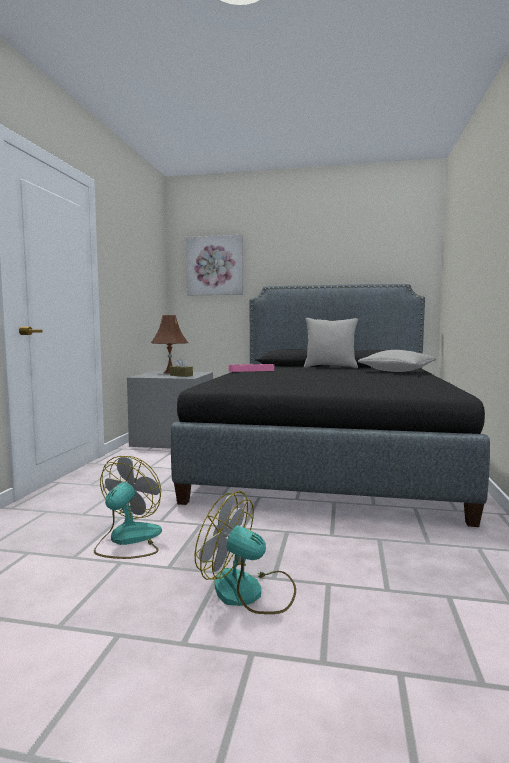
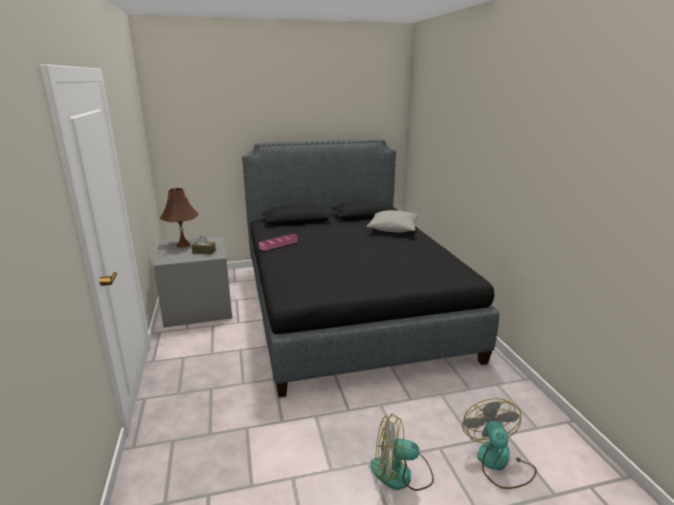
camera: 25 degrees left, 15 degrees up
(128, 540) = (276, 452): fan -> fan (498, 462)
(215, 266) = (199, 120): picture -> none
(330, 367) = (333, 223): grey pillow -> none

